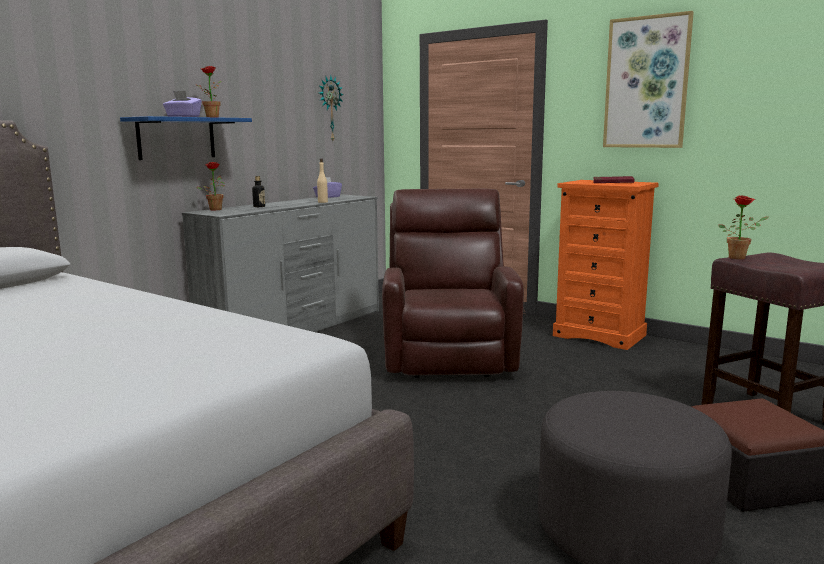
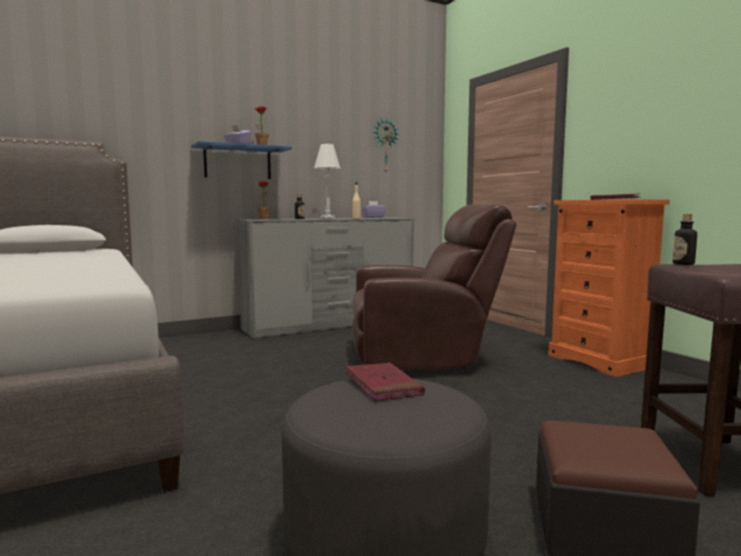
camera: 25 degrees right, 5 degrees down
(288, 203) = (327, 218): none -> white table lamp
(448, 357) = (424, 358): brown armchair -> brown armchair turned 60 degrees clockwise
(606, 402) = (383, 385): none -> red book
(646, 83) = (658, 94): picture -> none
(740, 257) = (683, 264): potted plant -> bottle

